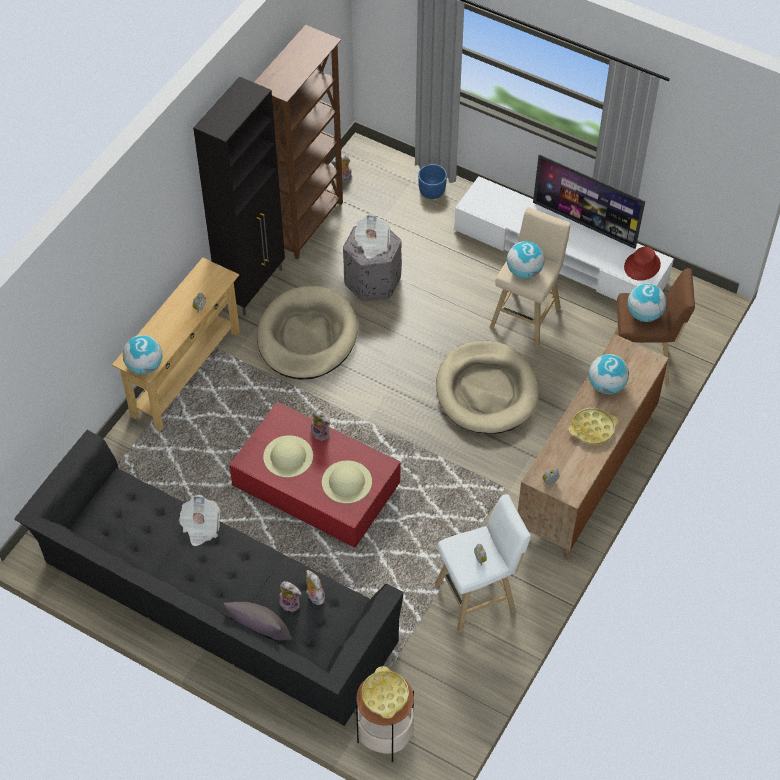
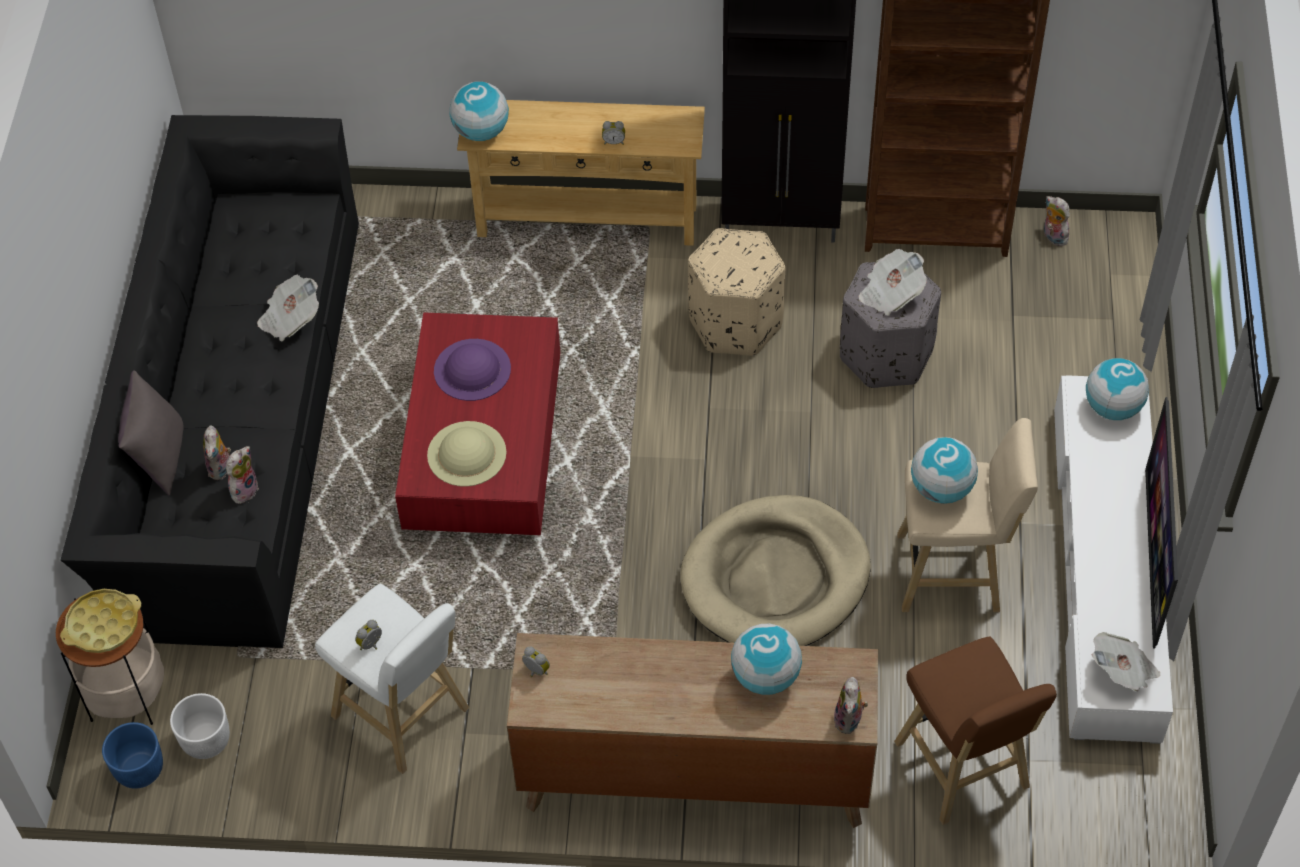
camera: 65 degrees right, 0 degrees up
(288, 456) = (472, 369): beige hat -> purple hat
(307, 336) = (735, 322): beige dog bed -> beige ottoman
(321, 433) = (532, 390): plush toy -> plush toy (849, 720)
(432, 191) = (1111, 353): blue planter -> blue planter (139, 769)
(439, 703) = (205, 740): none -> white planter
(592, 429) = (669, 689): yellow tray -> none
(642, 266) = (1123, 671): red hat -> newspaper
(644, 314) = (964, 685): globe -> globe (1112, 407)

